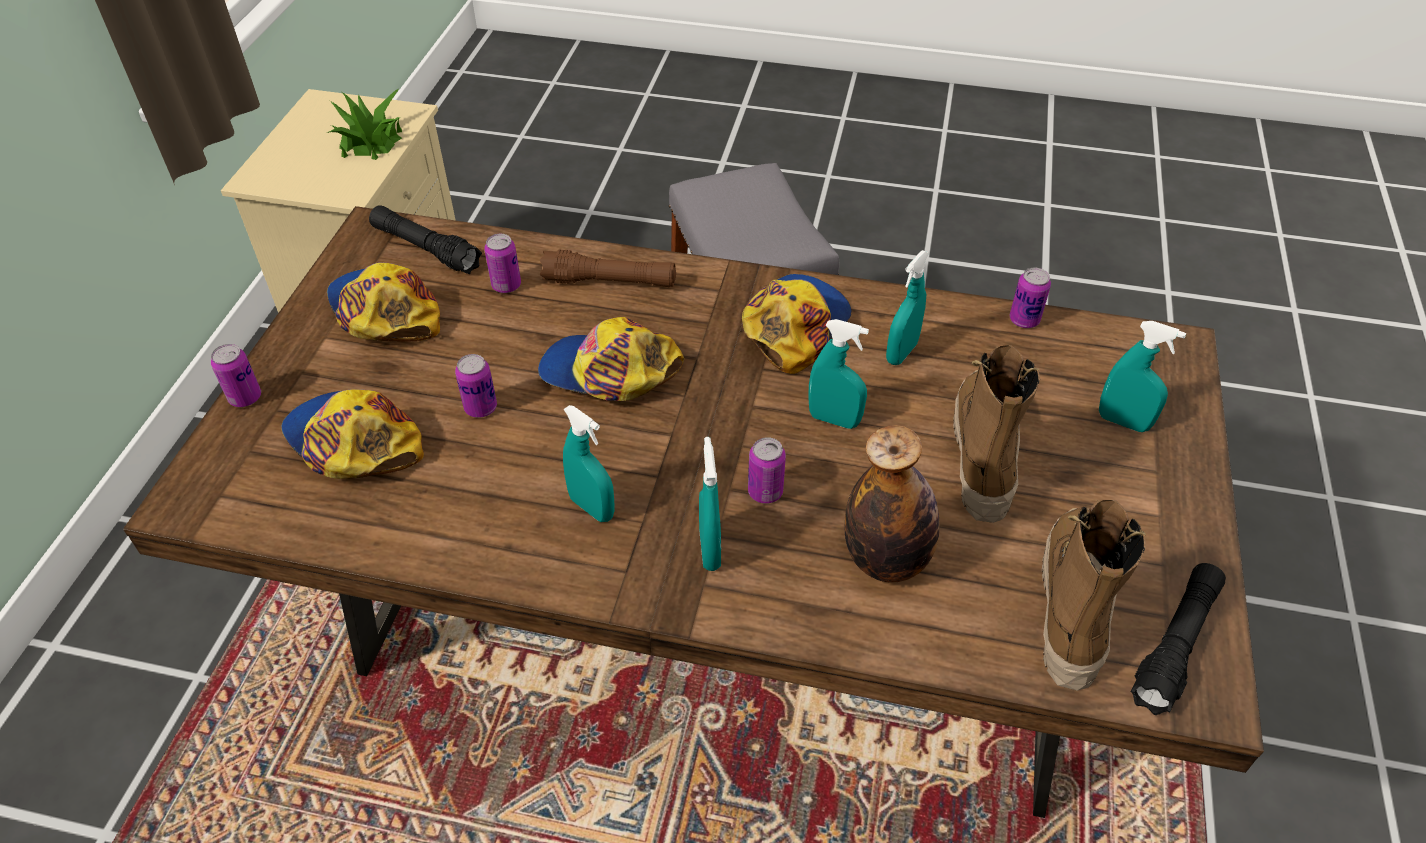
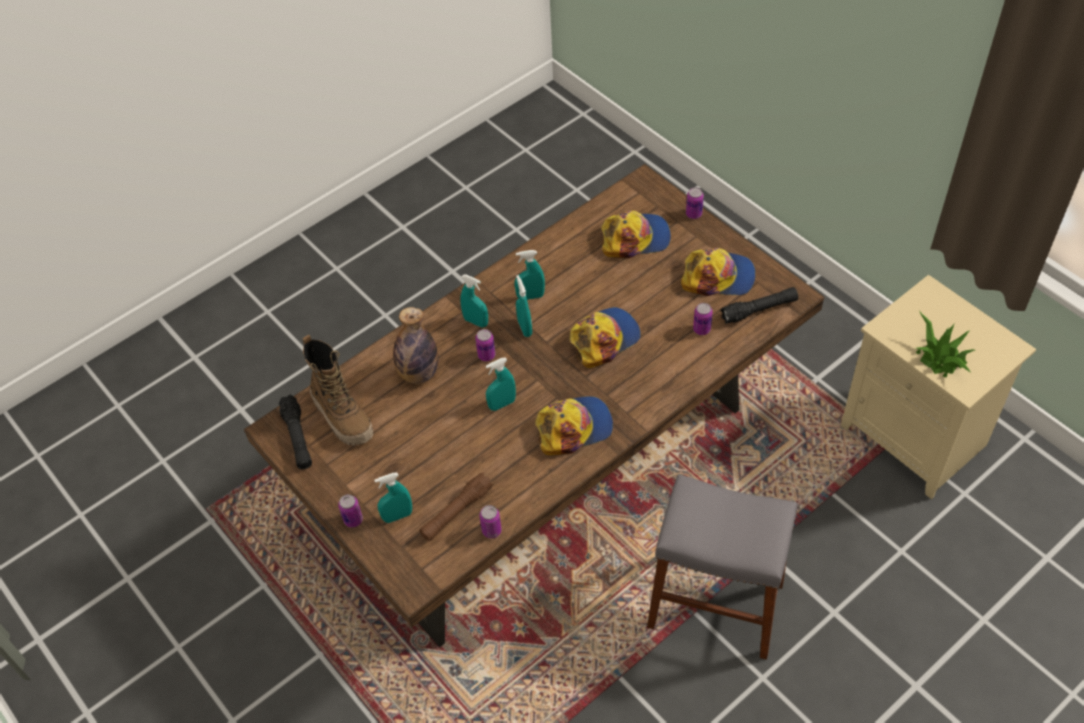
camera: 130 degrees right, 5 degrees up
(481, 408) = (620, 285): can -> can (353, 520)
(610, 281) = (671, 371): brown flashlight -> brown flashlight (456, 512)
(794, 326) = (574, 428): cap -> cap turned 90 degrees counterclockwise
(901, 353) = (517, 459): turquoise spray bottle -> turquoise spray bottle (524, 328)
(981, 456) = (433, 444): boot -> none

